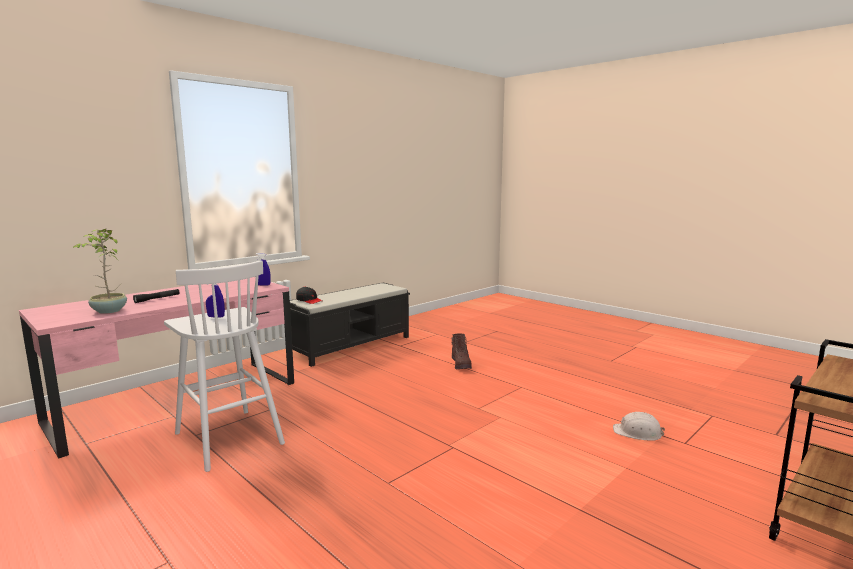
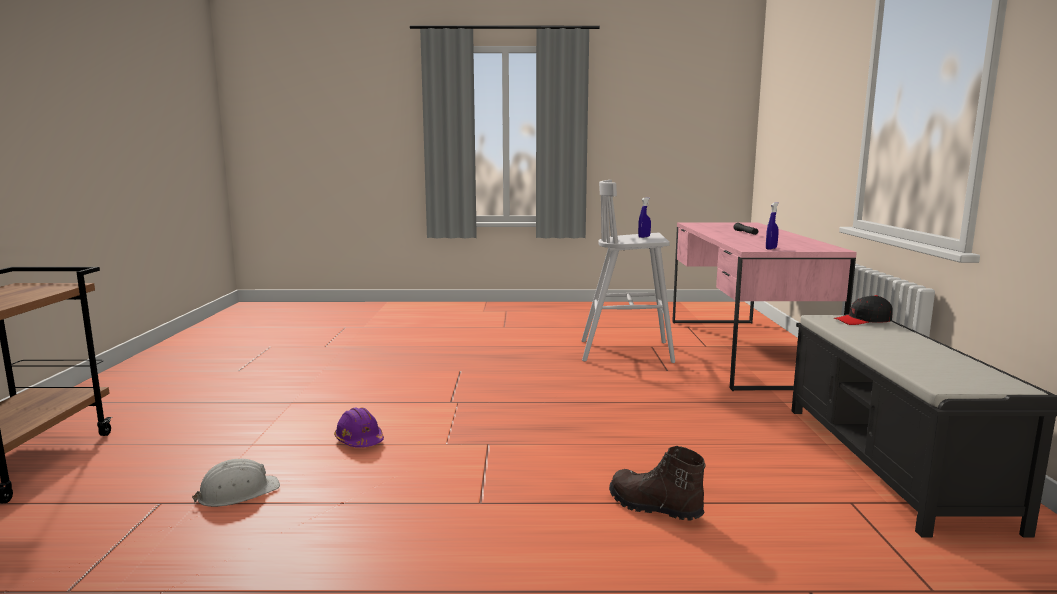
camera: 135 degrees right, 0 degrees up
(108, 311) = (712, 227): potted plant -> none
(549, 439) = (359, 440): none -> purple hard hat

